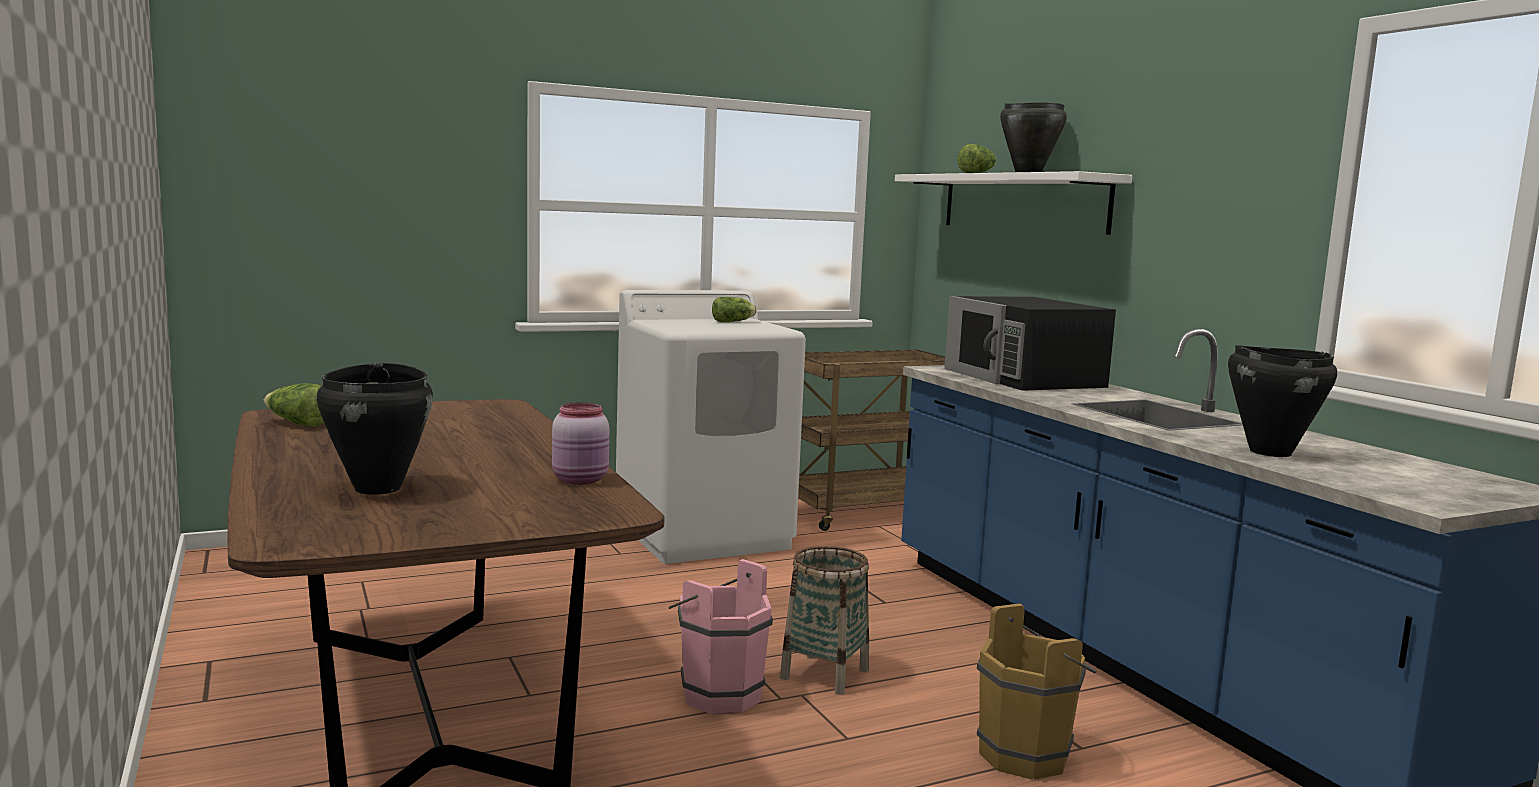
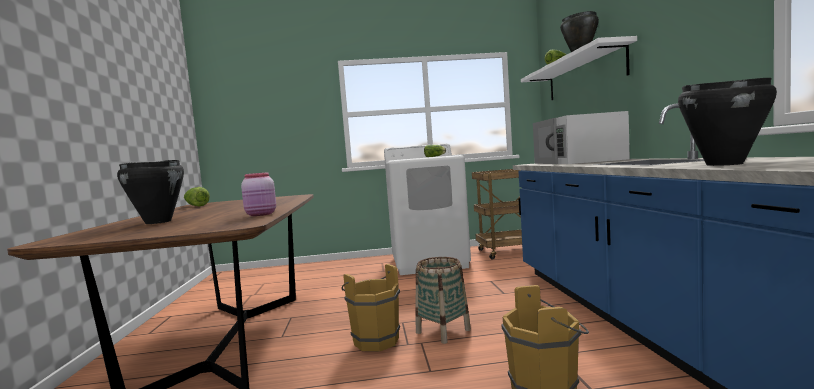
camera: 20 degrees right, 5 degrees down
(716, 693) = (374, 339): pink bucket -> brown bucket
(1024, 378) = (578, 161): black microwave -> white microwave

